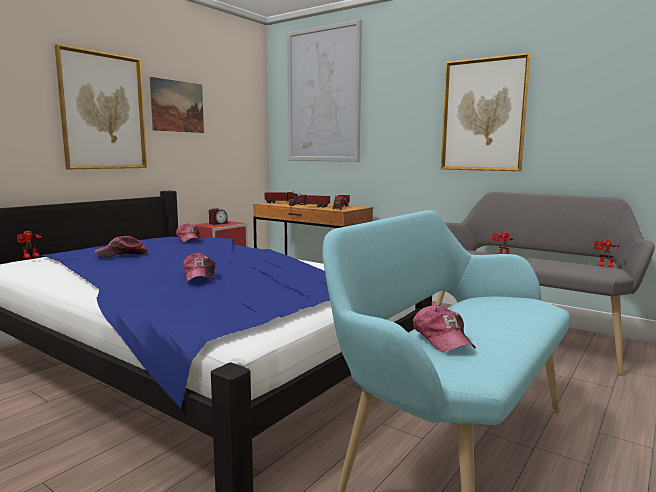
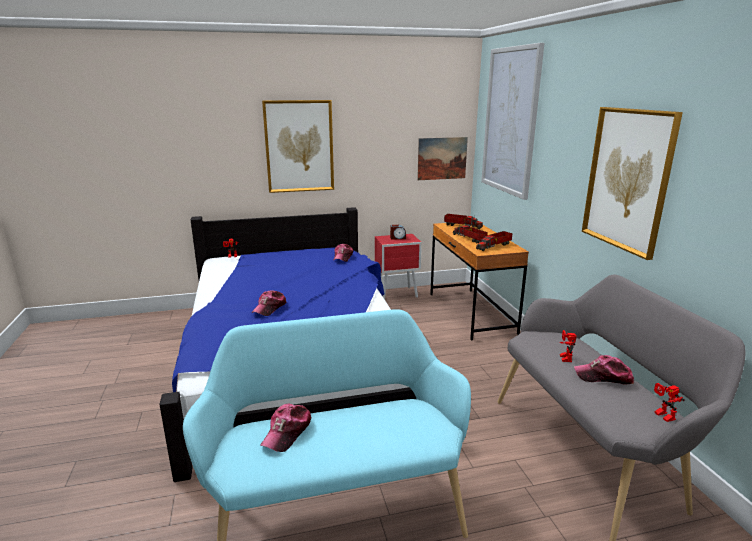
camera: 40 degrees right, 10 degrees up
(122, 254) = (275, 267): cap -> cap (603, 377)
(177, 106) = (368, 135): picture -> picture (442, 158)

